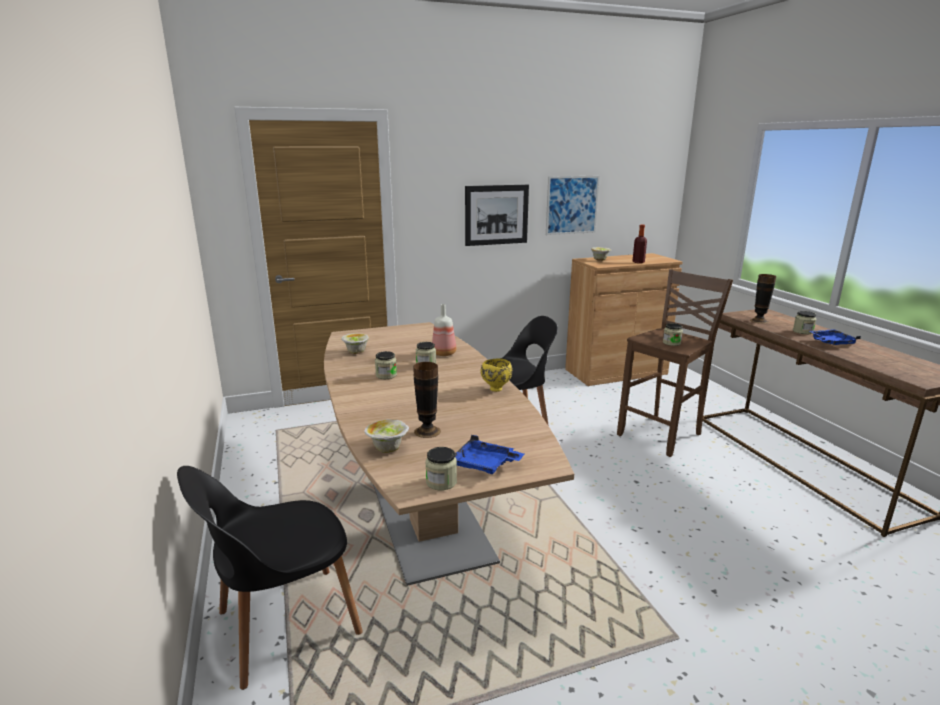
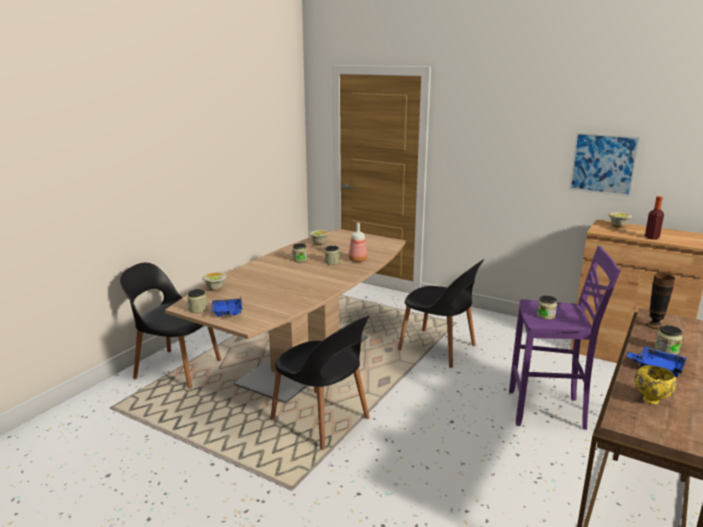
camera: 50 degrees right, 0 degrees up
(427, 431) = (246, 290): vase -> none
(496, 215) = (517, 162): picture -> none
(496, 389) = (328, 287): yellow bowl -> yellow bowl (651, 400)
(560, 553) = (321, 420): none -> black chair
(662, 435) = (548, 411): brown stool -> purple stool

